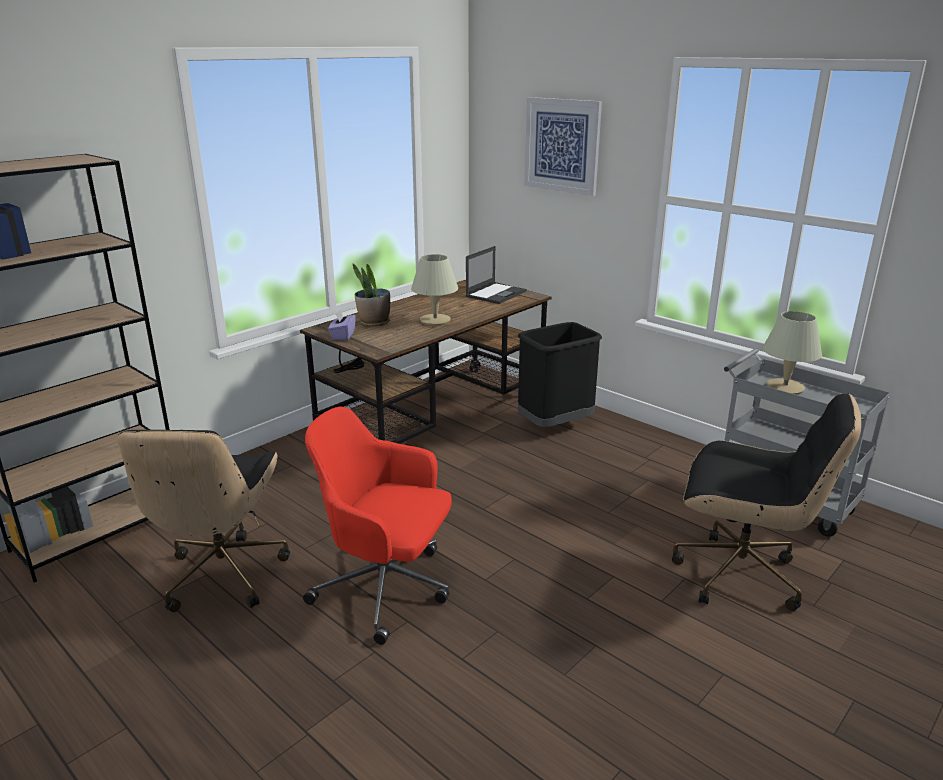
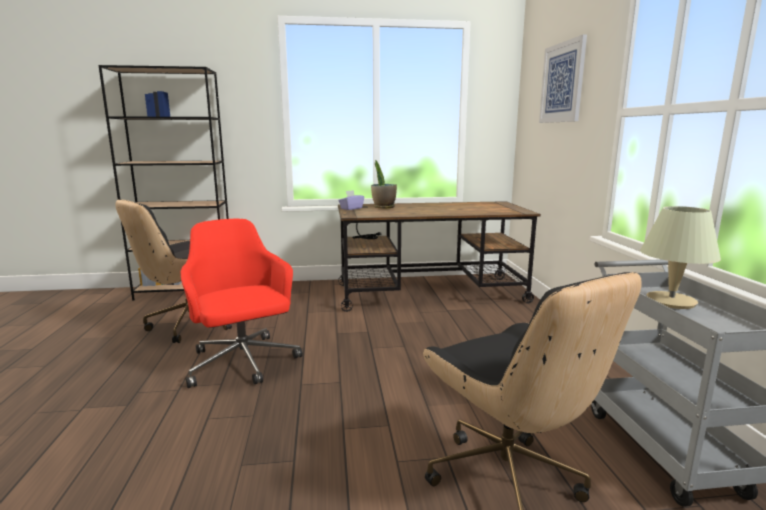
camera: 40 degrees right, 10 degrees down
(435, 321) = (422, 211): beige table lamp -> none
(496, 293) = (499, 208): laptop -> none
(555, 425) = (509, 321): black trash can -> none

